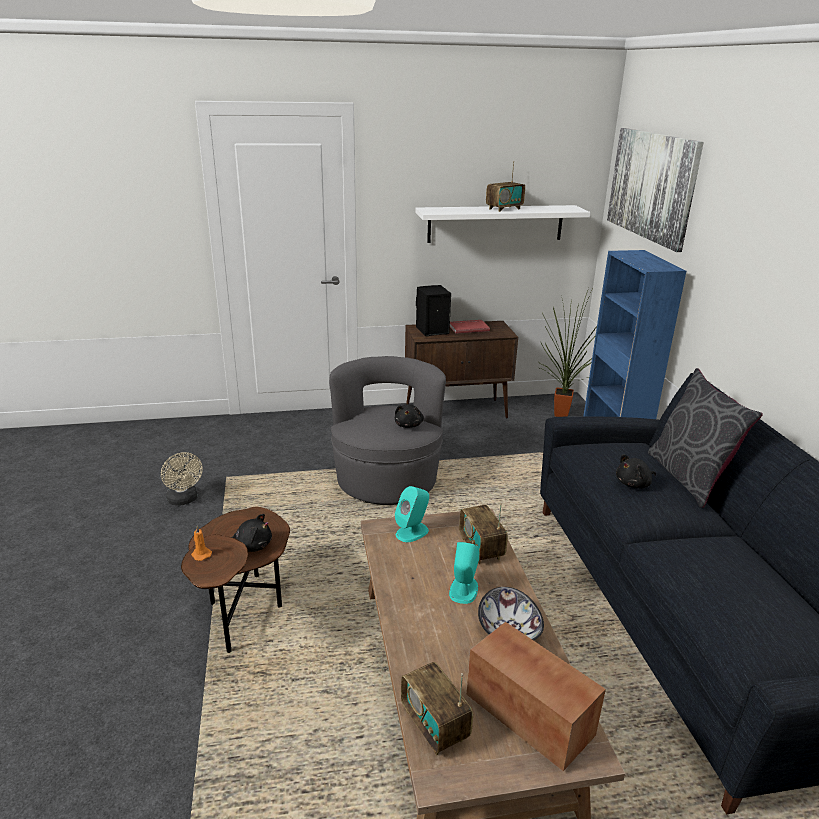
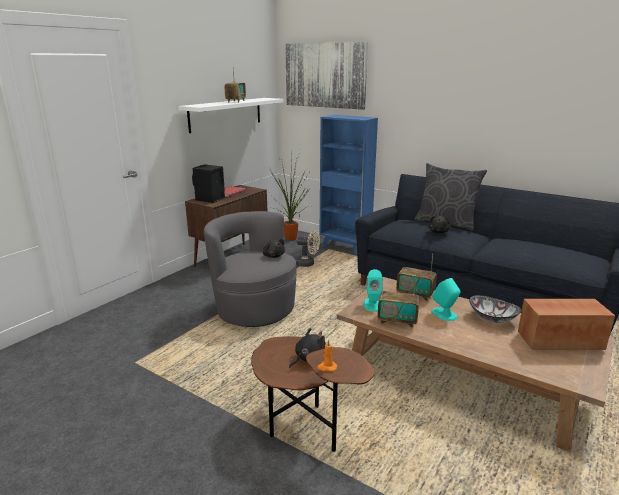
camera: 45 degrees left, 5 degrees down
(184, 500) = (125, 395): beige fan -> beige fan (308, 263)
(434, 725) = (546, 370): radio -> radio (397, 321)

